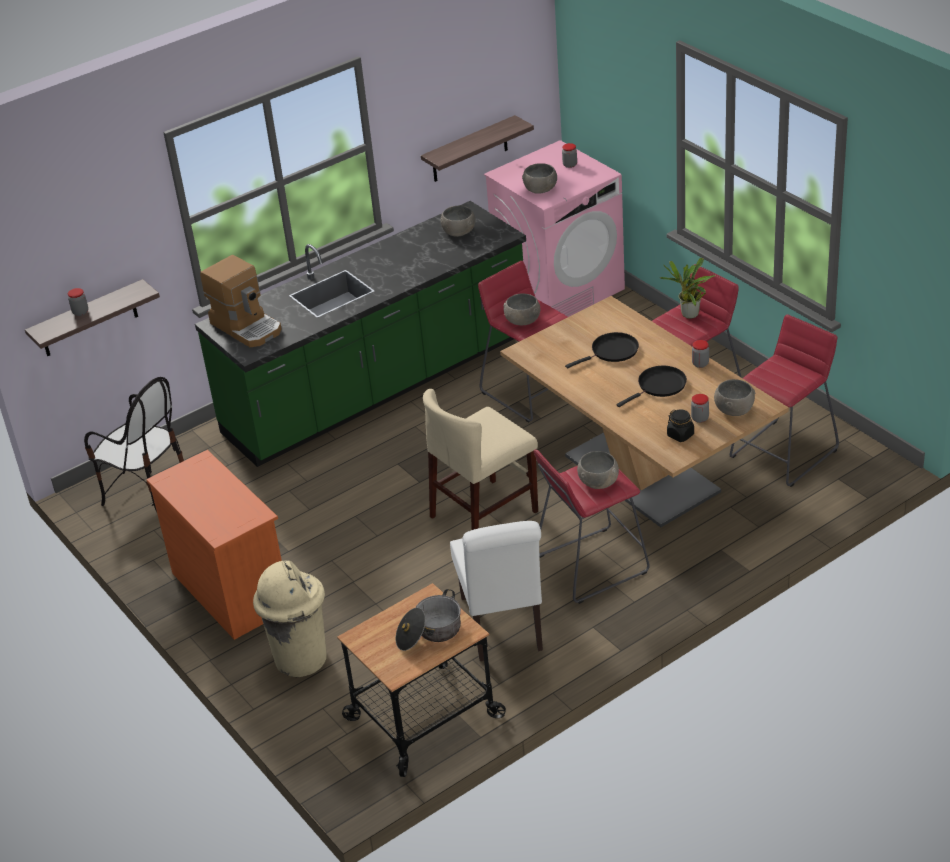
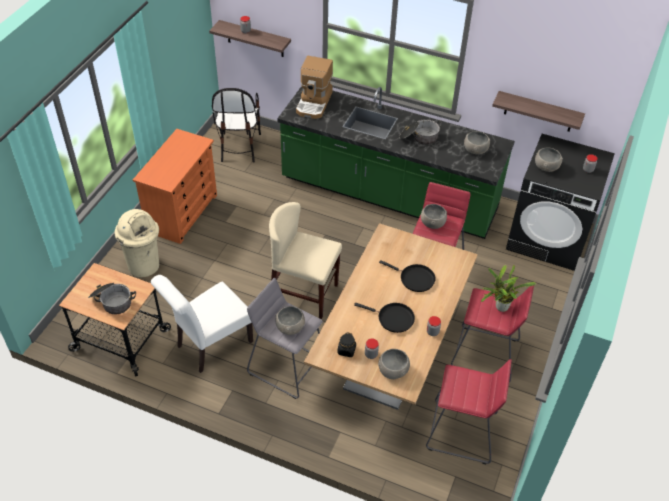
camera: 55 degrees right, 10 degrees up
(397, 264) = (419, 137): none -> cooking pot
(560, 289) = (548, 238): pink washing machine -> black washing machine
(591, 565) = (287, 366): red stool -> grey stool

